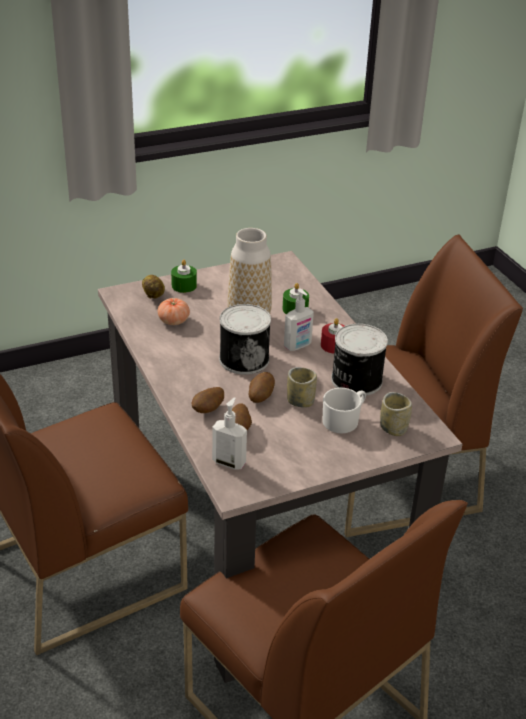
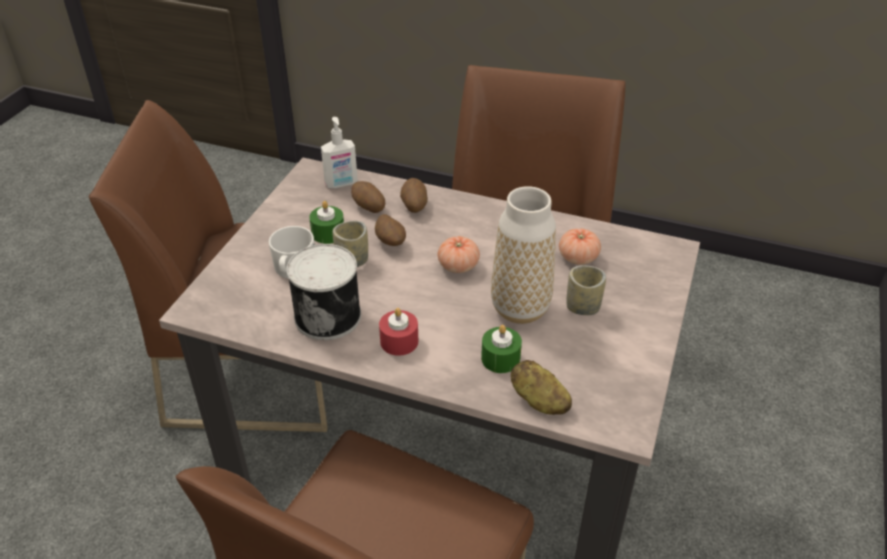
camera: 135 degrees right, 5 degrees up
(154, 295) = (646, 270): potato -> potato (538, 401)
(184, 285) = (646, 302): green candle -> green candle (328, 233)
(244, 358) = (458, 266): can -> tomato
(298, 346) = (431, 314): soap dispenser -> none
(393, 428) = (239, 291): cup -> cup (583, 307)

